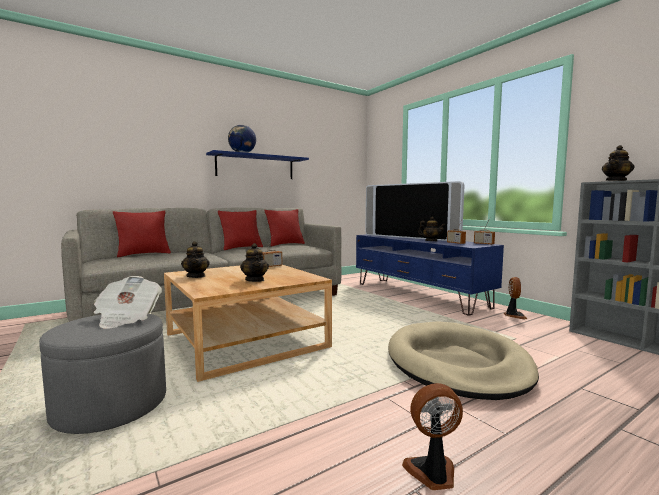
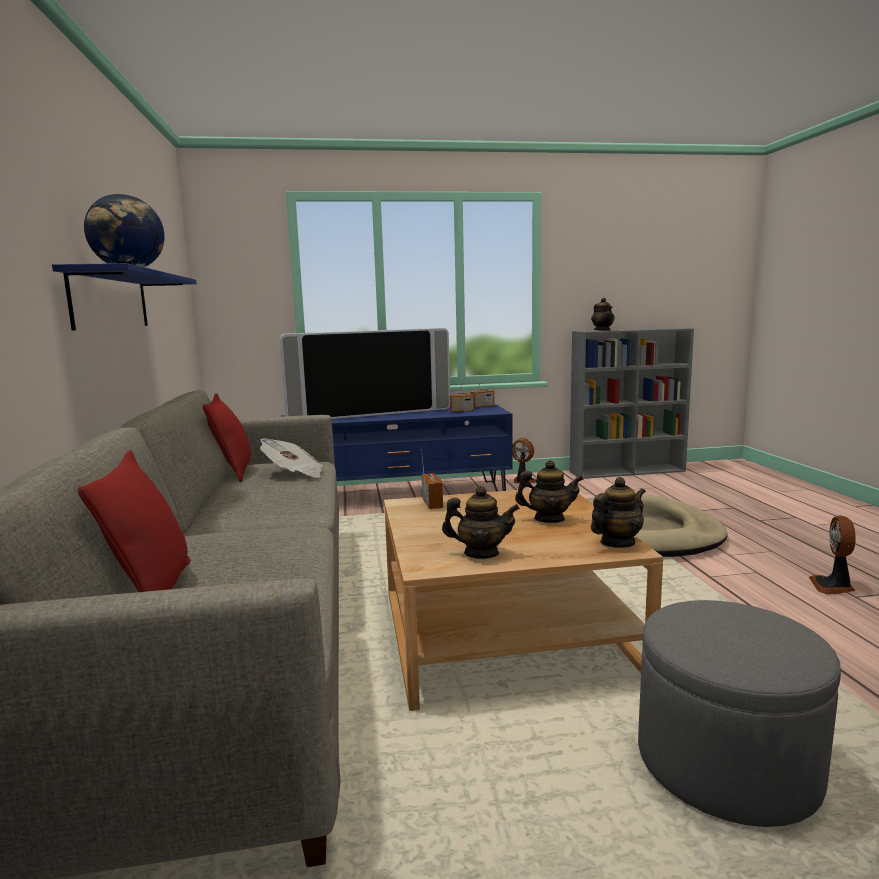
camera: 65 degrees left, 5 degrees up
(127, 318) = (707, 617): newspaper -> newspaper (294, 474)
(241, 248) = (214, 502): red pillow -> none
(431, 241) = (427, 414): teapot -> teapot (617, 543)

